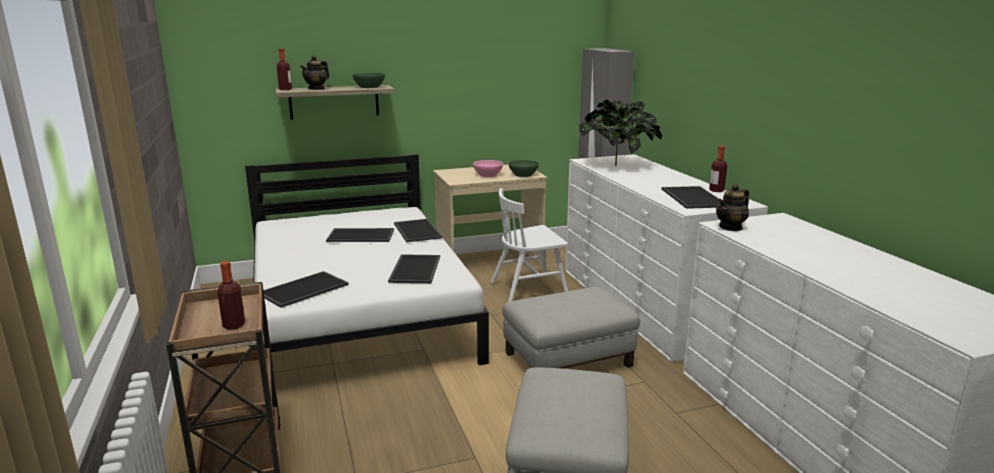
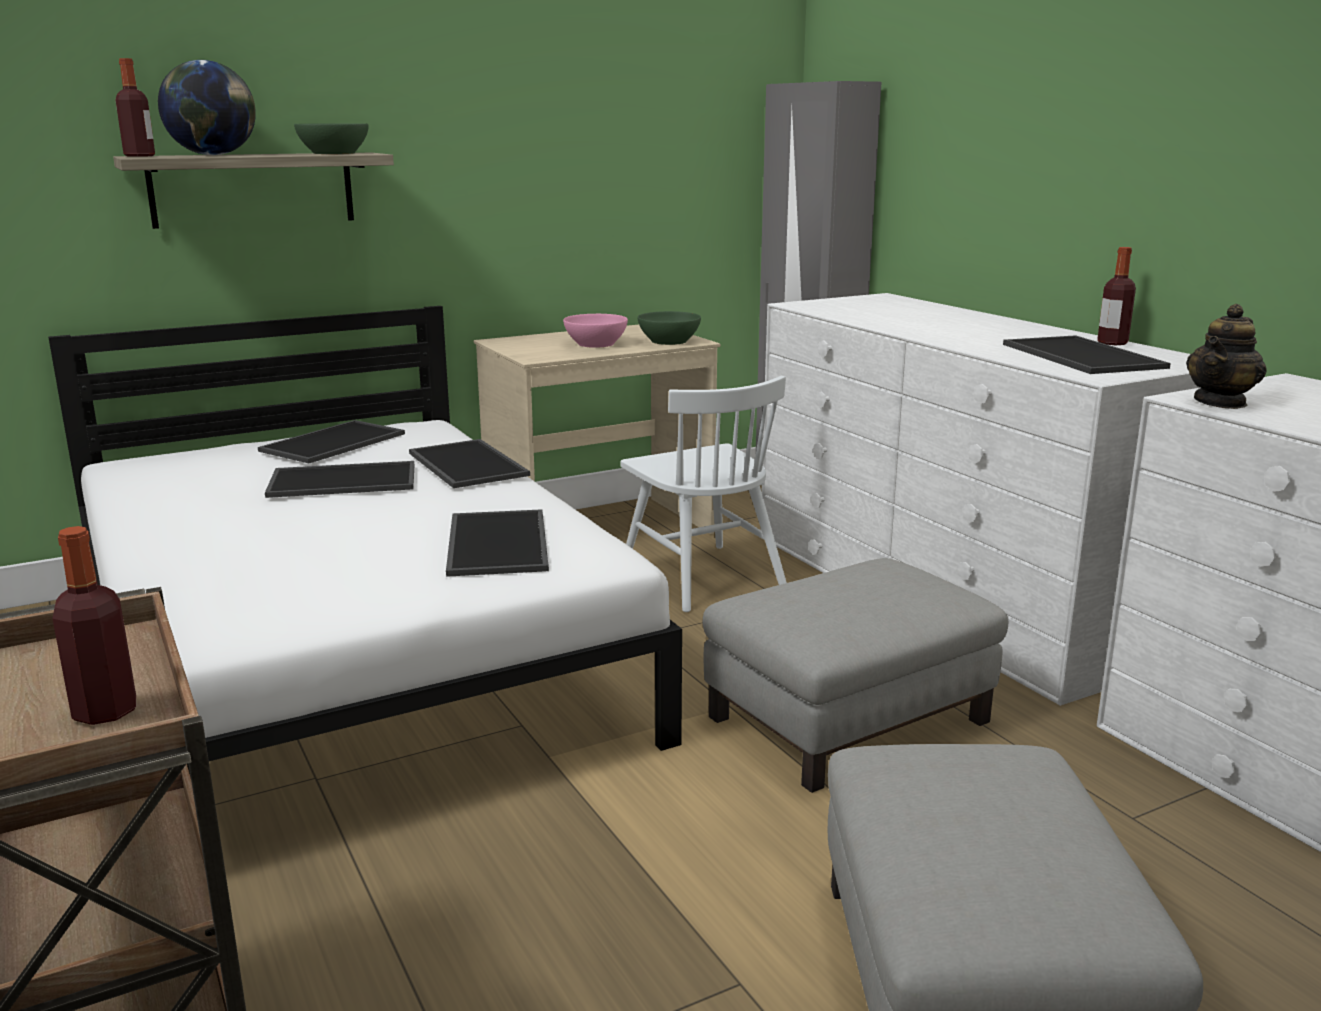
camera: 10 degrees left, 0 degrees up
(303, 290) = (243, 607): tray -> tray (333, 443)
(316, 89) = (214, 155): teapot -> globe
(529, 289) = (702, 577): white chair -> white chair turned 90 degrees counterclockwise
(618, 165) = (874, 310): potted plant -> none

